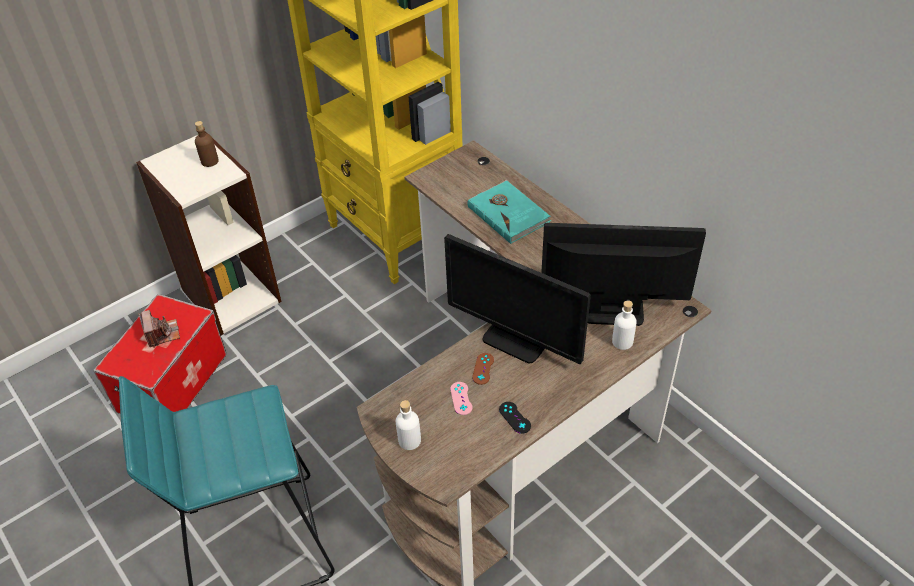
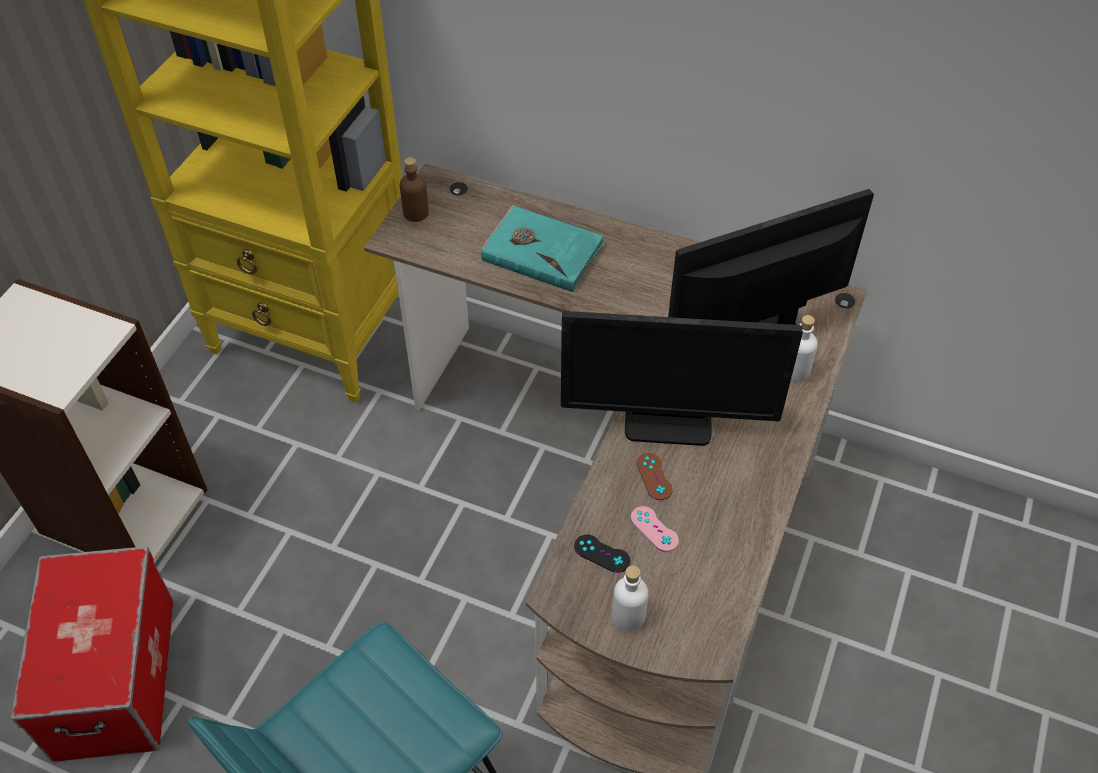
camera: 30 degrees left, 5 degrees up
(162, 334) = (89, 615): camera -> none
(209, 161) = (61, 324): brown bottle -> brown bottle (416, 213)
(514, 417) = (737, 525): black game controller -> black game controller (602, 554)

